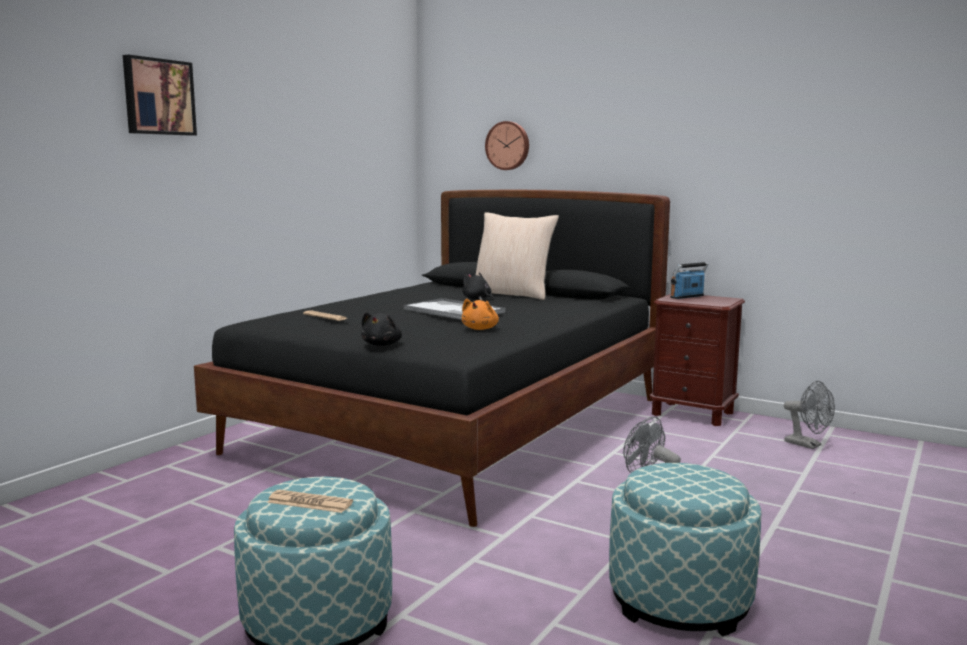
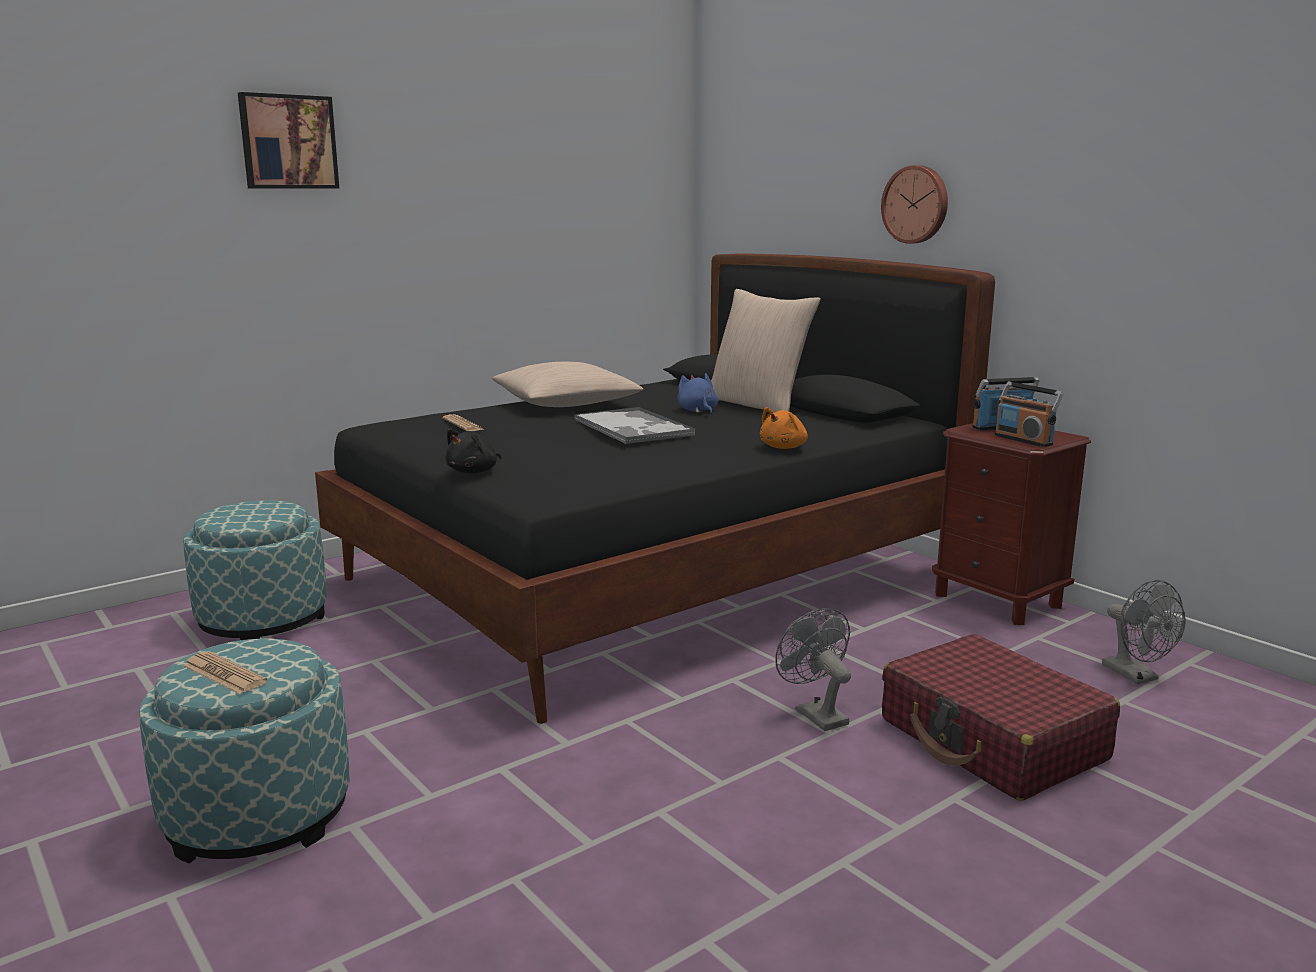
camera: 20 degrees right, 5 degrees up
(375, 301) = (566, 404): none -> beige pillow
(477, 299) = (697, 411): black plush toy -> blue plush toy
(480, 329) = (628, 458): orange plush toy -> orange plush toy (784, 447)
(508, 145) = (796, 192): wall clock -> wall clock (916, 204)
(679, 600) = (706, 884): ottoman -> ottoman (263, 619)
(710, 302) = (1024, 440): none -> radio
(764, 491) = (992, 740): none -> red suitcase

